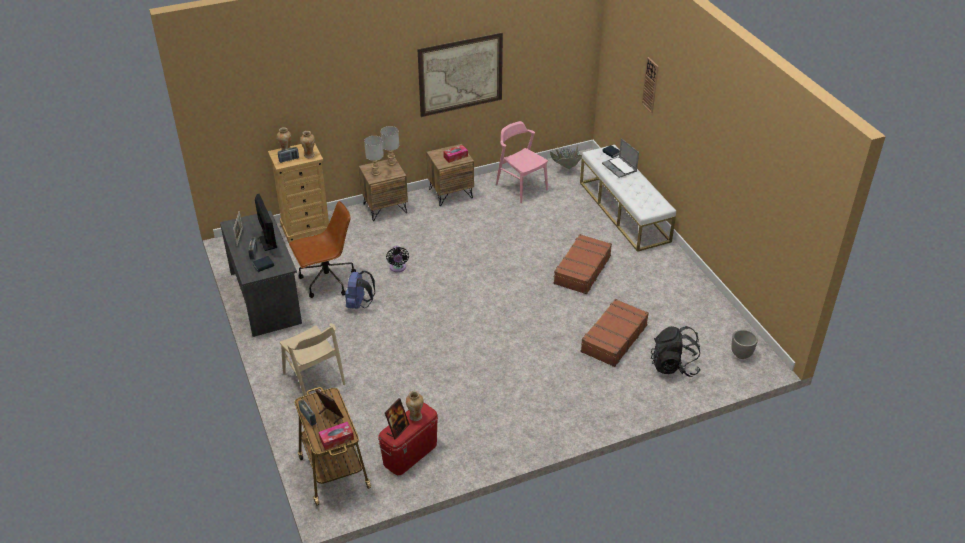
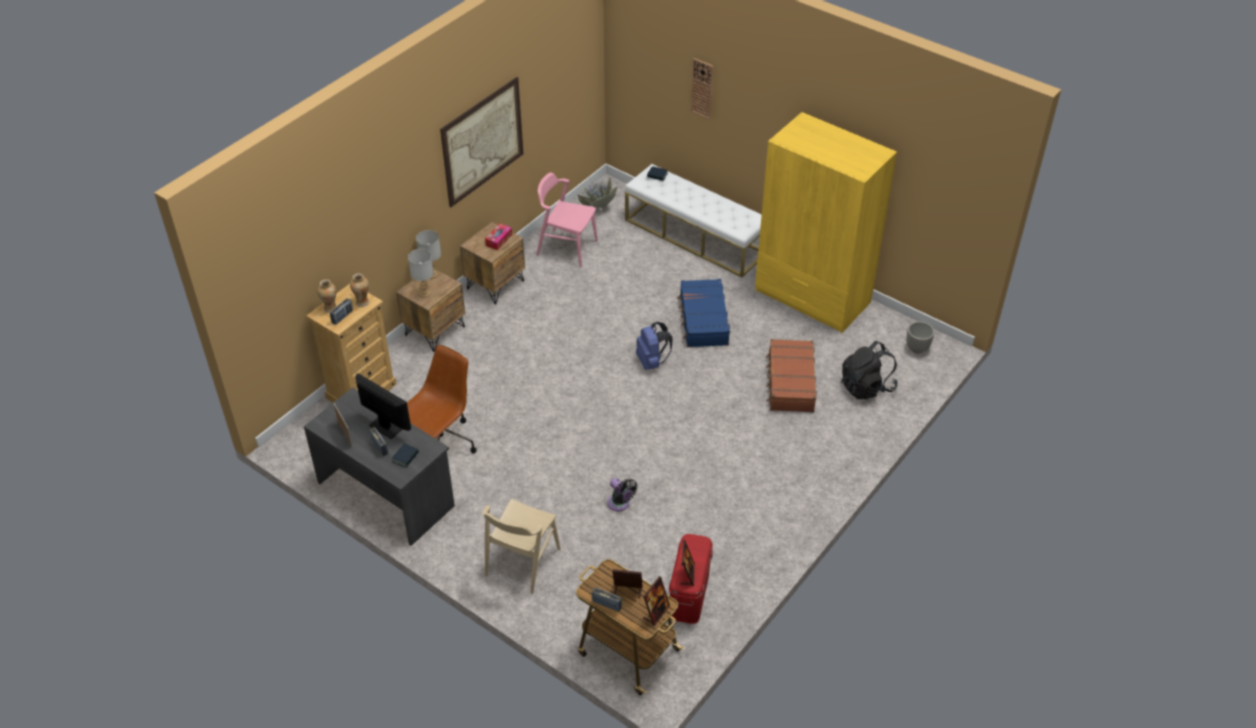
camera: 30 degrees left, 5 degrees up
(314, 379) = (522, 562): beige chair -> beige chair turned 90 degrees clockwise
(336, 439) = (656, 612): tissue box -> picture frame
(359, 304) = (501, 456): blue backpack -> blue backpack (652, 362)
(398, 268) = (508, 396): black fan -> black fan (620, 504)
(415, 416) = (693, 552): vase -> none
(581, 270) = (703, 320): brown suitcase -> blue suitcase
(620, 168) = (679, 190): laptop -> none
(682, 285) = (812, 297): none -> yellow wardrobe

